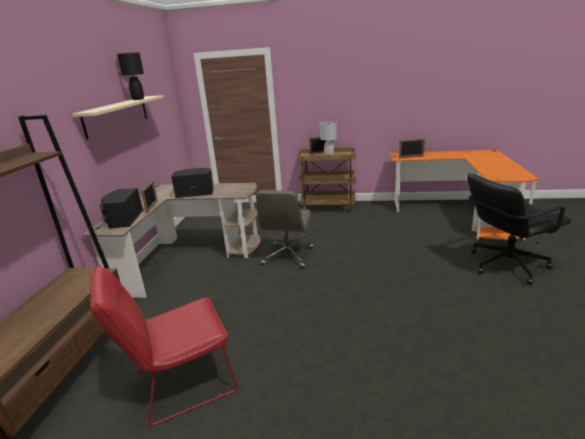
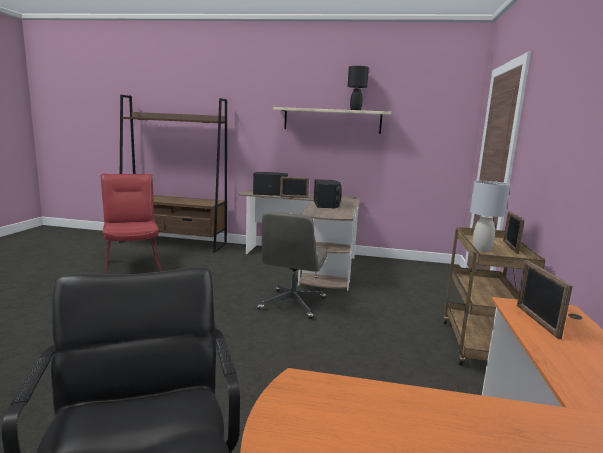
camera: 90 degrees right, 10 degrees down
(288, 256) = (292, 304): grey office chair -> grey office chair turned 90 degrees counterclockwise

